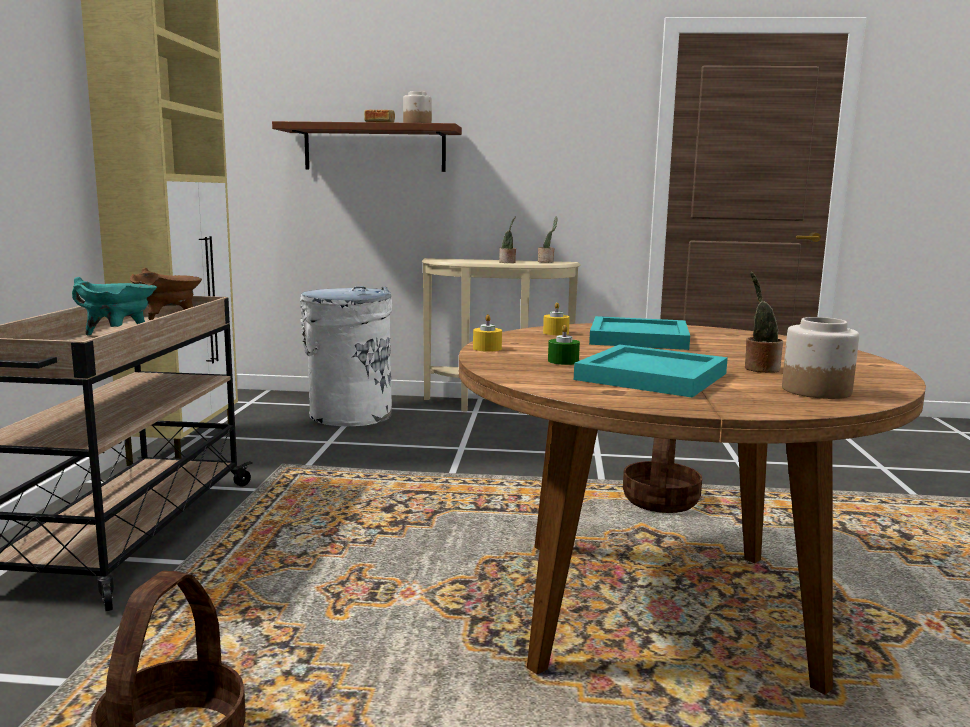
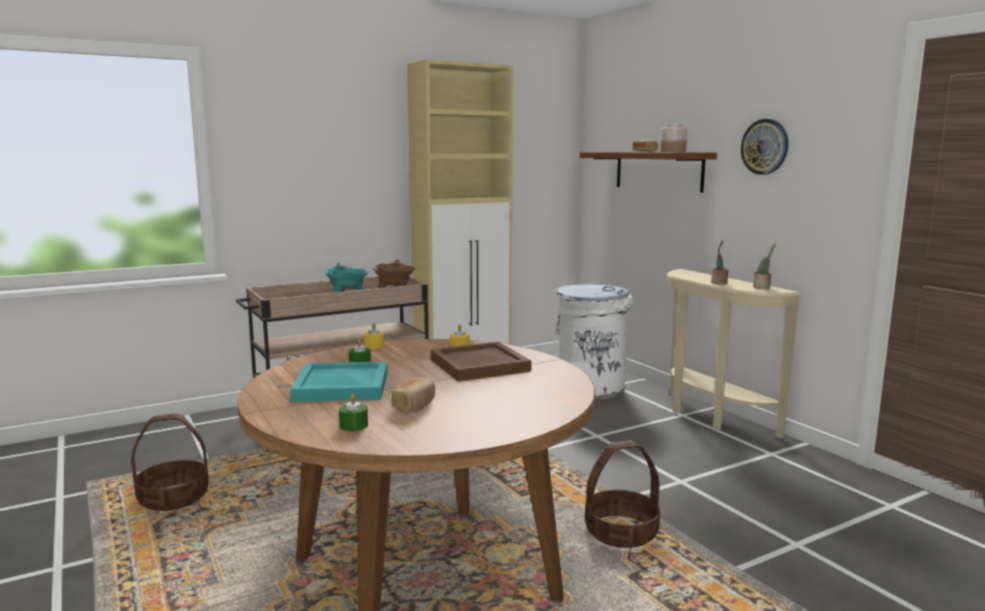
camera: 55 degrees right, 0 degrees up
(523, 122) = (765, 147): none -> wall clock
(637, 338) = (478, 365): turquoise tray -> brown tray
(759, 368) = (415, 405): potted plant -> bread
(815, 391) = (353, 425): jar -> green candle

